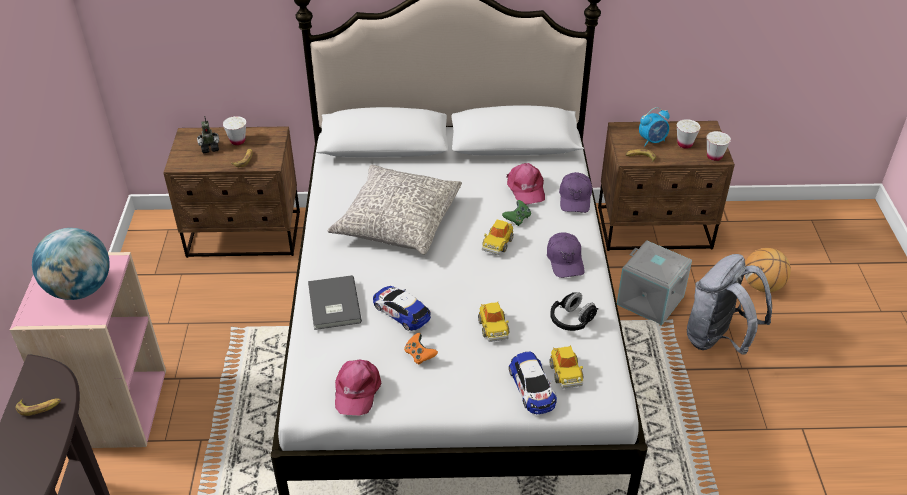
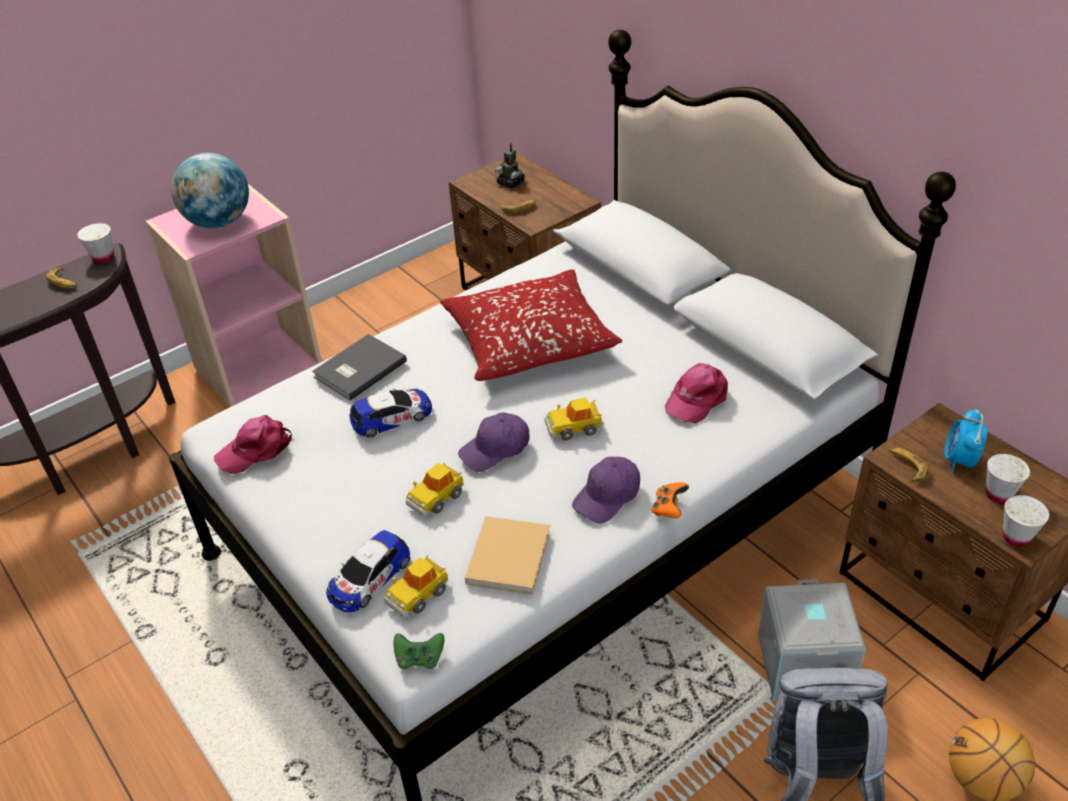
camera: 55 degrees right, 0 degrees up
(237, 141) = (540, 190): white cup -> white cup (103, 257)
(397, 221) = (529, 341): grey pillow -> red pillow
(401, 311) = (392, 417): toy car -> toy car turned 60 degrees clockwise
(419, 355) = (343, 465): orange game controller -> orange game controller (669, 508)
(517, 219) = (635, 420): green game controller -> green game controller (419, 658)
(572, 320) = (509, 555): black headphones -> beige book
(575, 198) = (731, 447): purple cap -> purple cap (495, 449)
(652, 141) = (959, 461): alarm clock -> alarm clock turned 75 degrees clockwise

